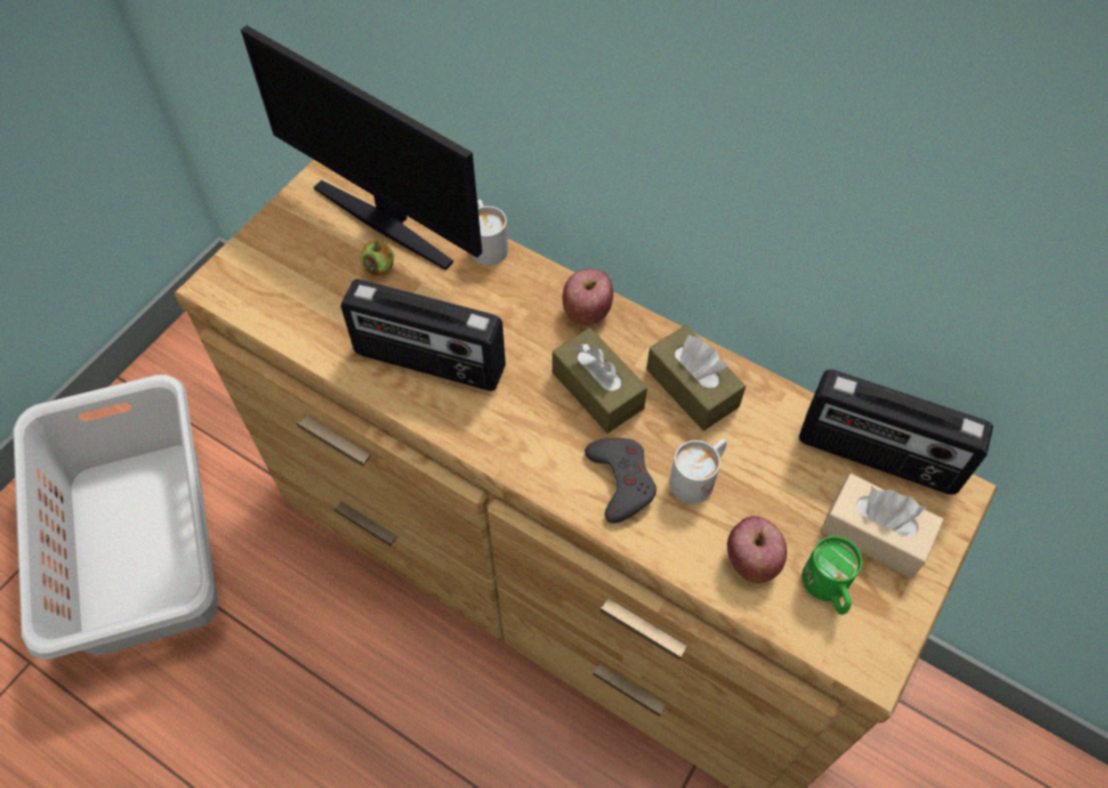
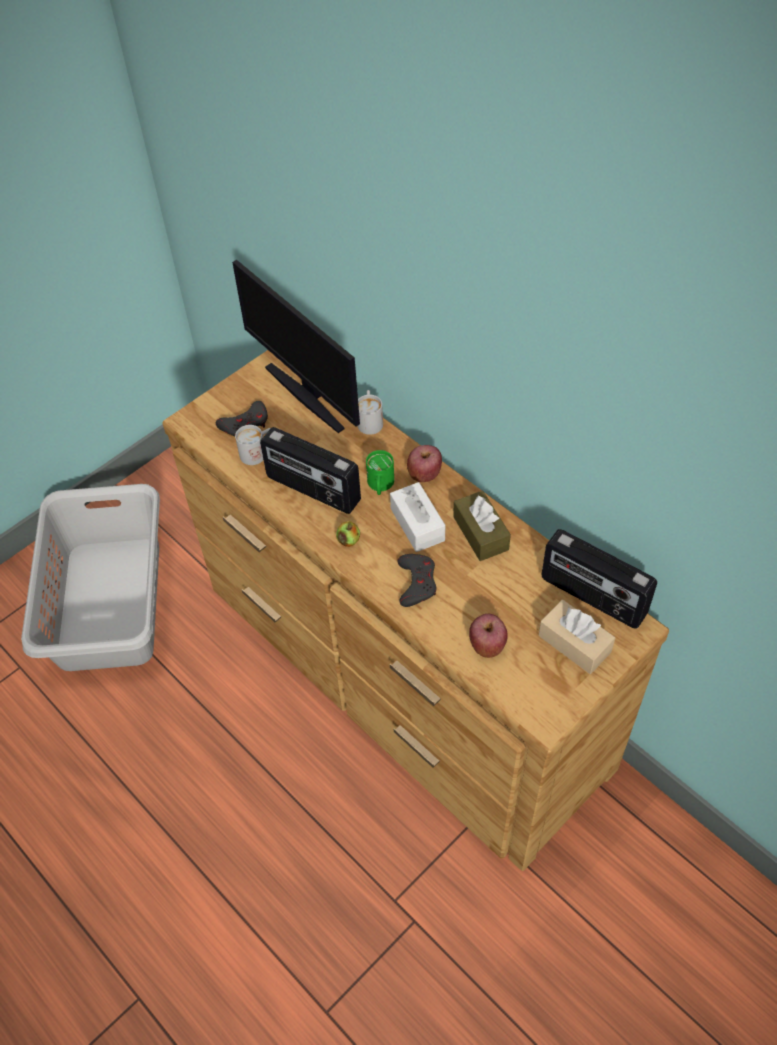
camera: 15 degrees right, 5 degrees down
(303, 277) = (245, 424): none -> grey game controller
(379, 268) = (295, 425): apple -> apple (348, 540)
(597, 390) = (417, 524): brown tissue box -> white tissue box
(698, 477) = (468, 589): white mug -> white mug (258, 452)
(828, 589) = (532, 671): green mug -> green mug (380, 486)

